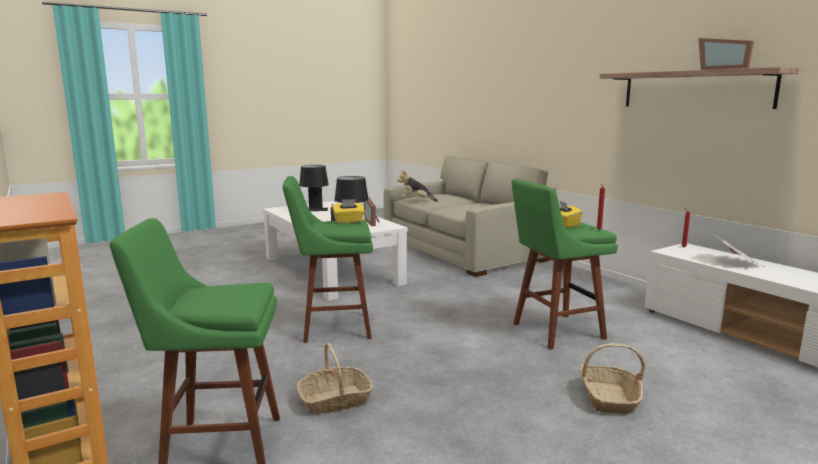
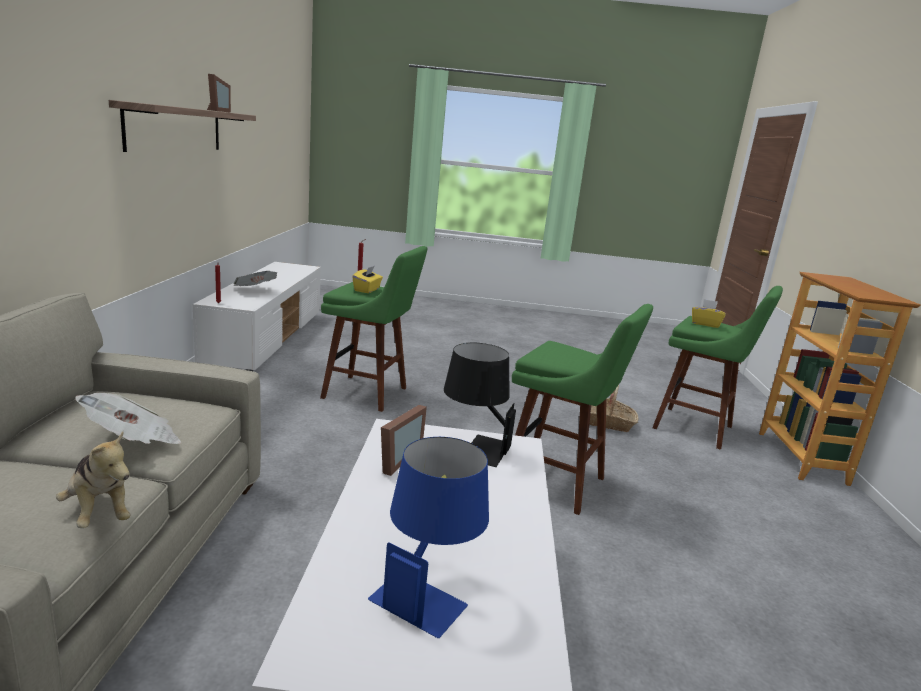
camera: 145 degrees left, 5 degrees up
(315, 210) = (428, 591): black table lamp -> blue table lamp
(348, 221) = (552, 353): yellow tissue box -> yellow tissue box (705, 324)
(454, 206) = (133, 441): none -> newspaper
(608, 398) = (439, 363): basket -> none

